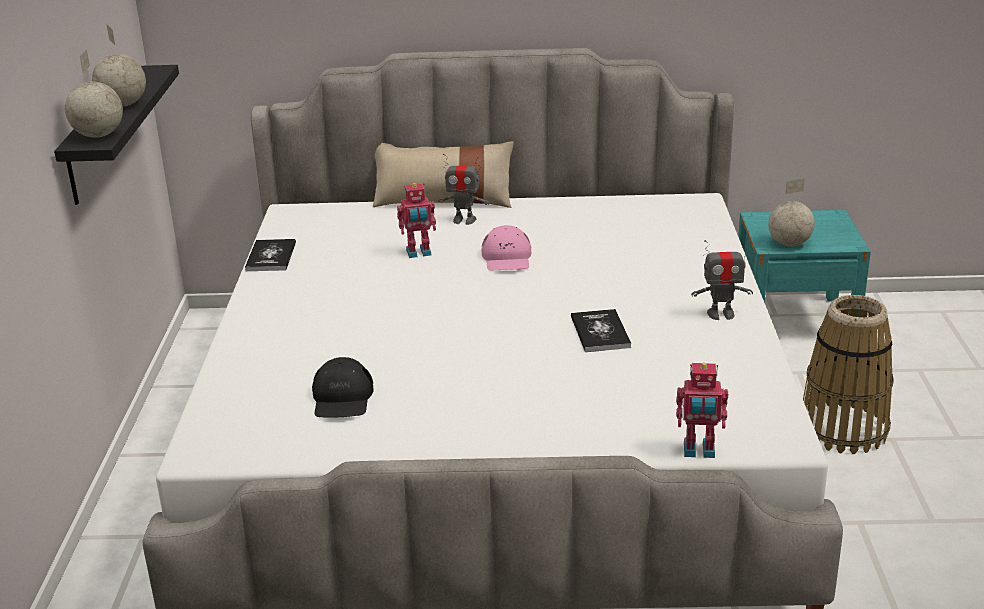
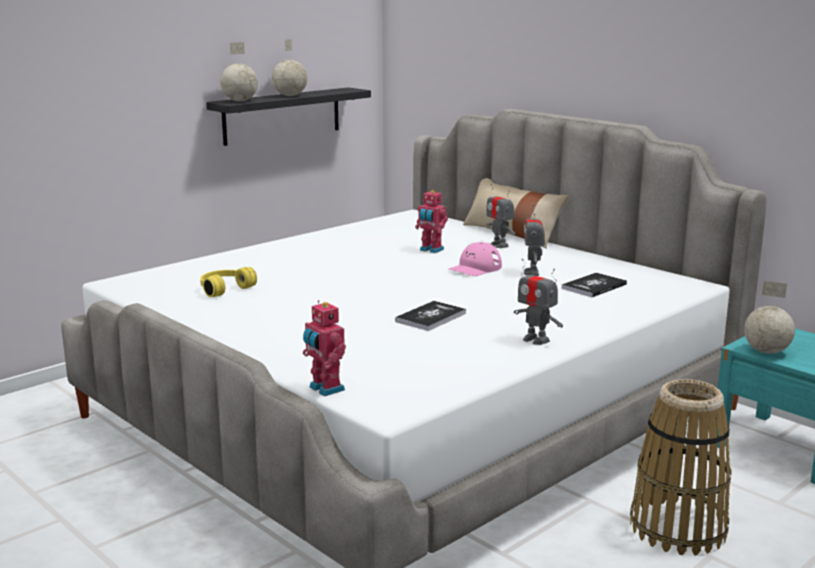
camera: 45 degrees right, 10 degrees down
(271, 256) = (352, 228): book -> book (594, 286)
(342, 398) = (224, 289): black cap -> yellow headphones
(562, 242) = (532, 272): none -> toy robot

